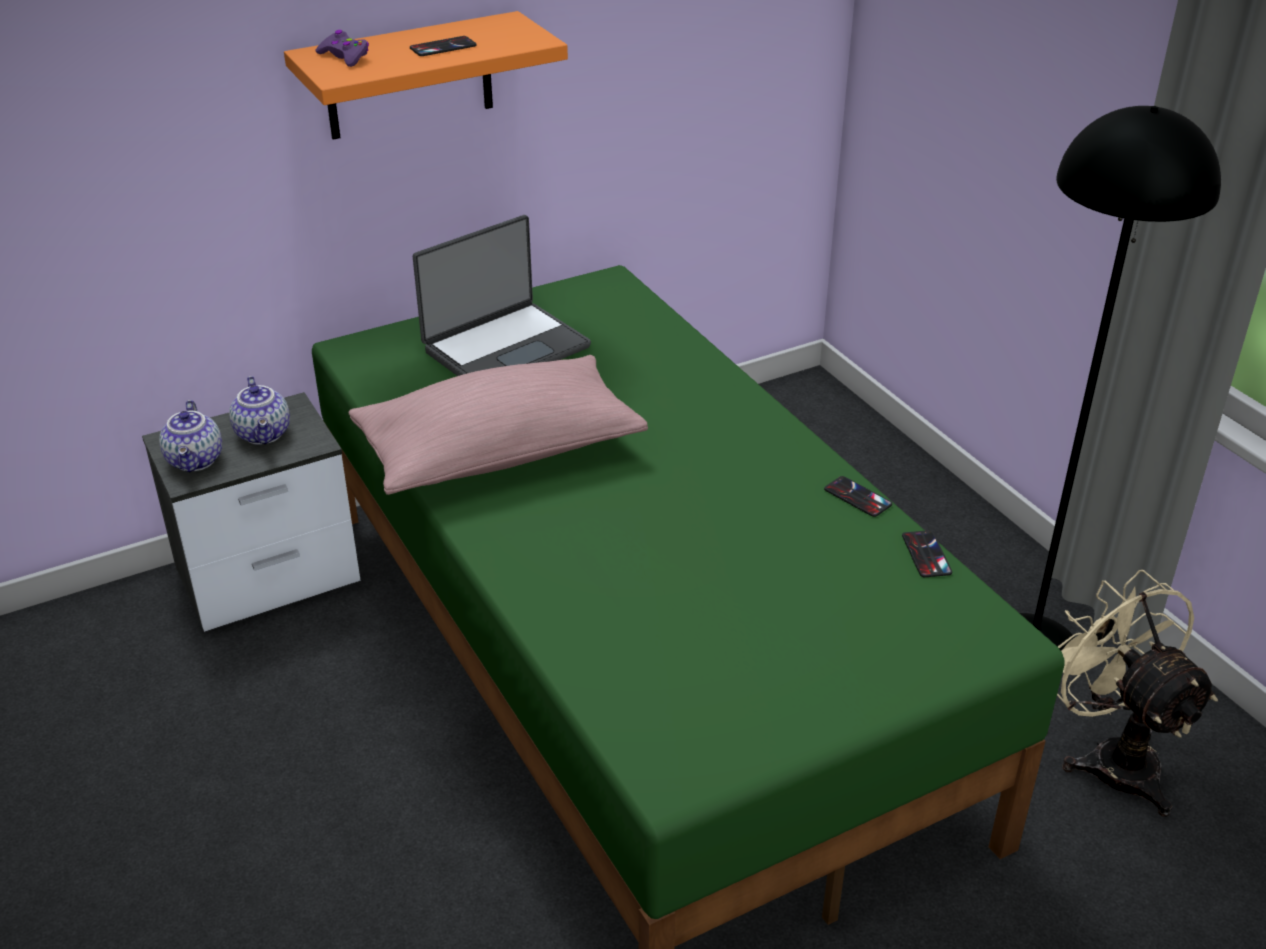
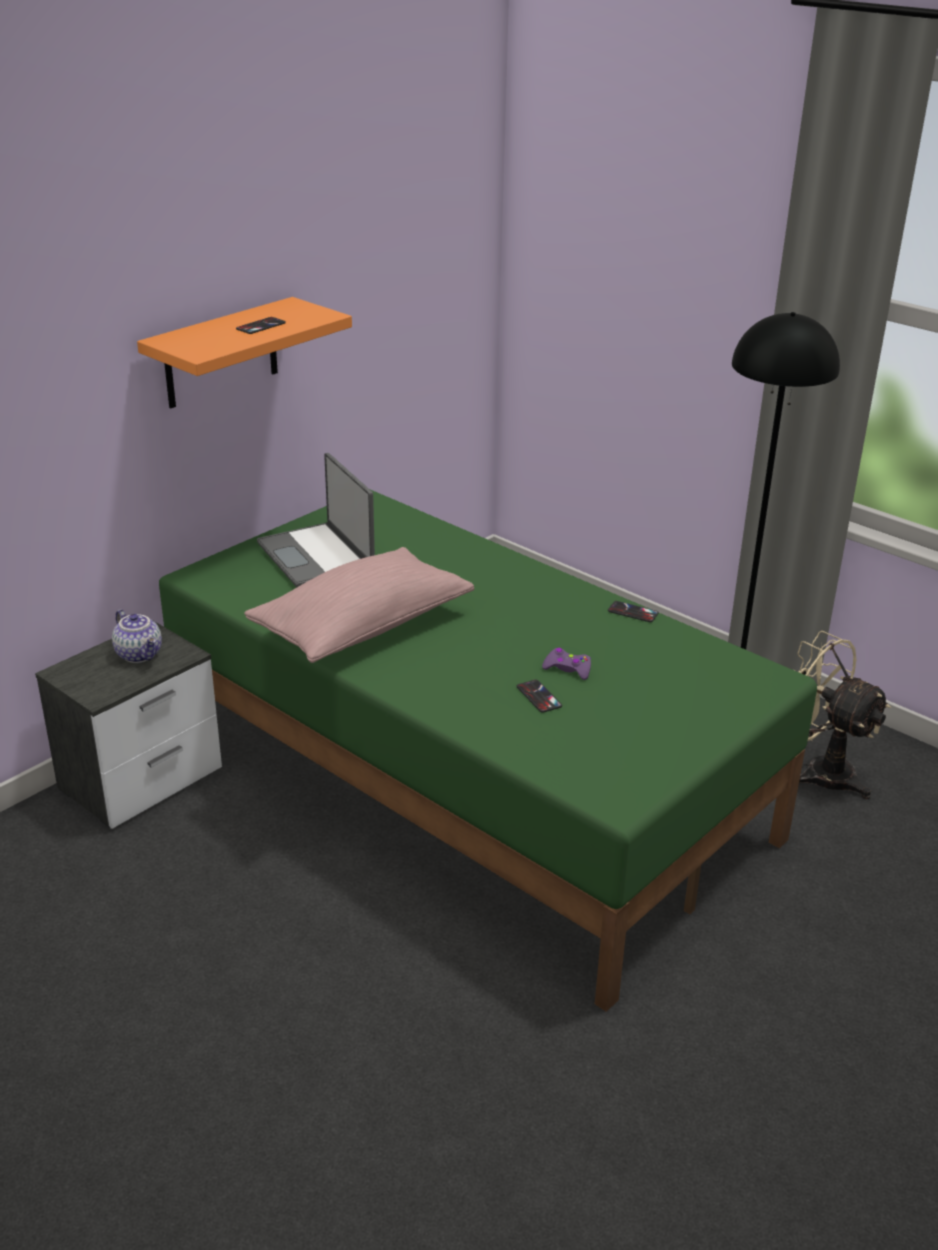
camera: 20 degrees left, 5 degrees down
(196, 460) = (96, 682): teapot -> none
(345, 56) = (191, 340): purple game controller -> purple game controller (568, 669)
(505, 348) = (317, 557): laptop -> laptop turned 120 degrees clockwise
(926, 554) = (698, 639): phone -> phone (538, 696)

